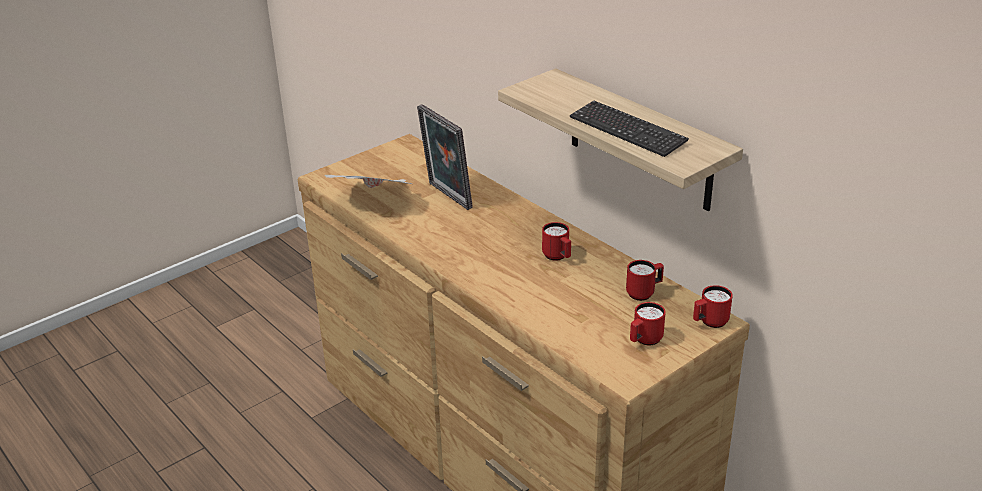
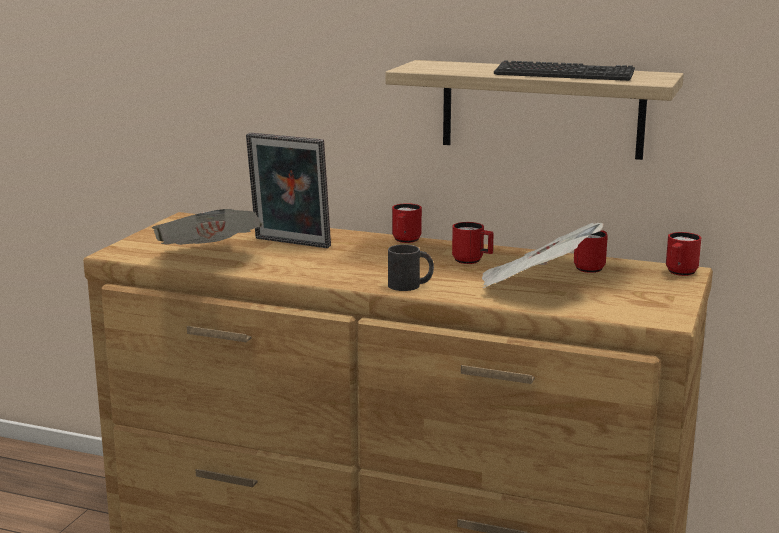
camera: 30 degrees left, 15 degrees down
(479, 275) = (410, 285): none -> black mug
(570, 305) = (535, 287): none -> newspaper
(644, 341) = (642, 294): red mug -> red mug (405, 241)

